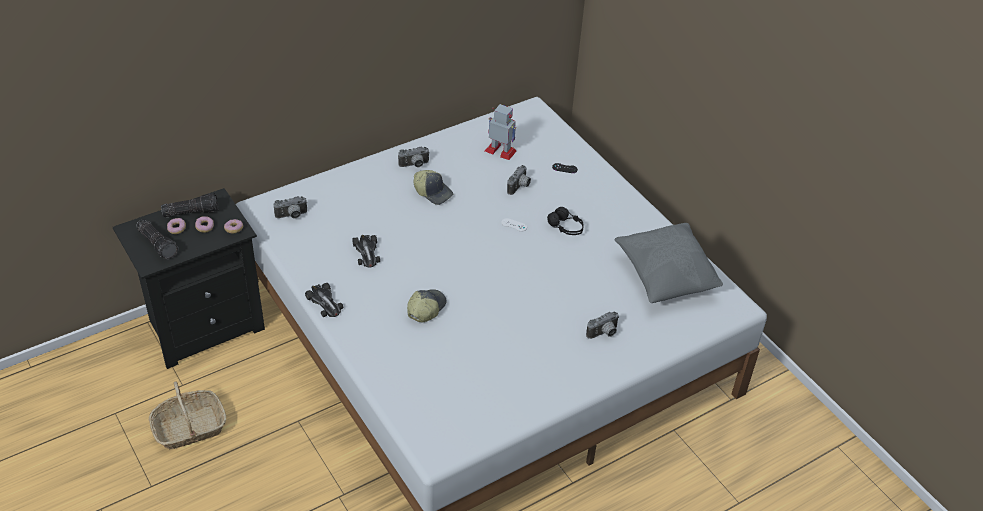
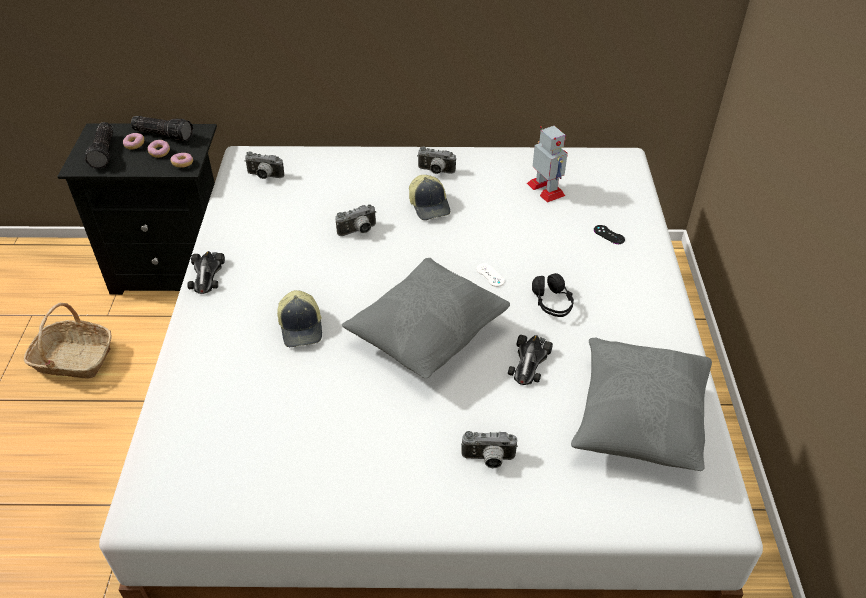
camera: 35 degrees right, 0 degrees up
(366, 252) = (300, 240): toy car -> toy car (529, 362)
(425, 308) = (302, 327): cap -> cap turned 105 degrees clockwise
(510, 280) = (428, 337): none -> grey pillow
(520, 187) = (534, 236): camera -> camera (358, 231)

